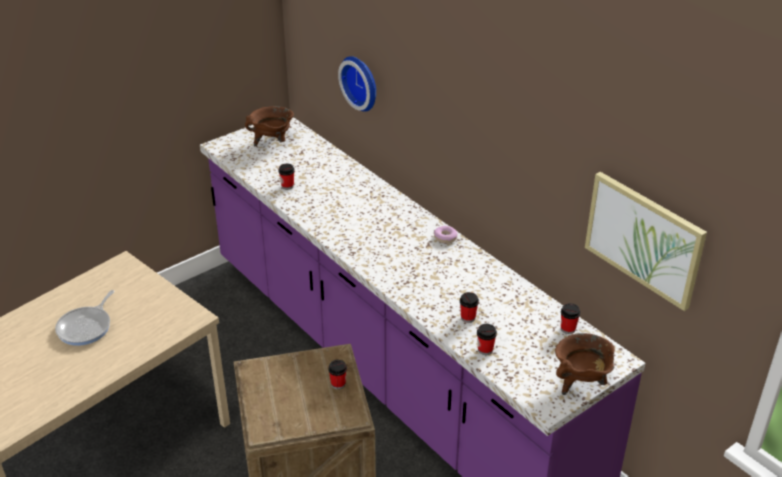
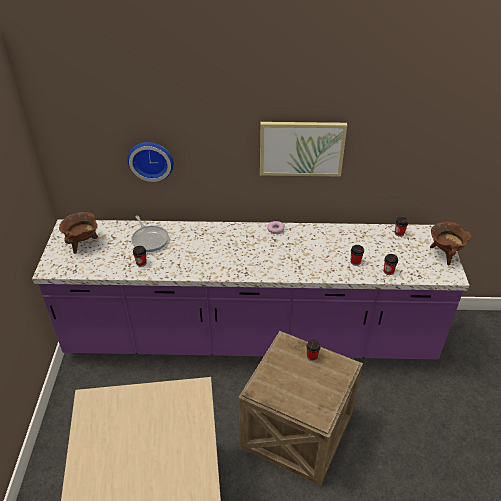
camera: 50 degrees left, 5 degrees up
(86, 327) = (139, 461): frying pan -> frying pan (149, 239)
(644, 238) = (443, 153): picture -> picture (301, 148)

